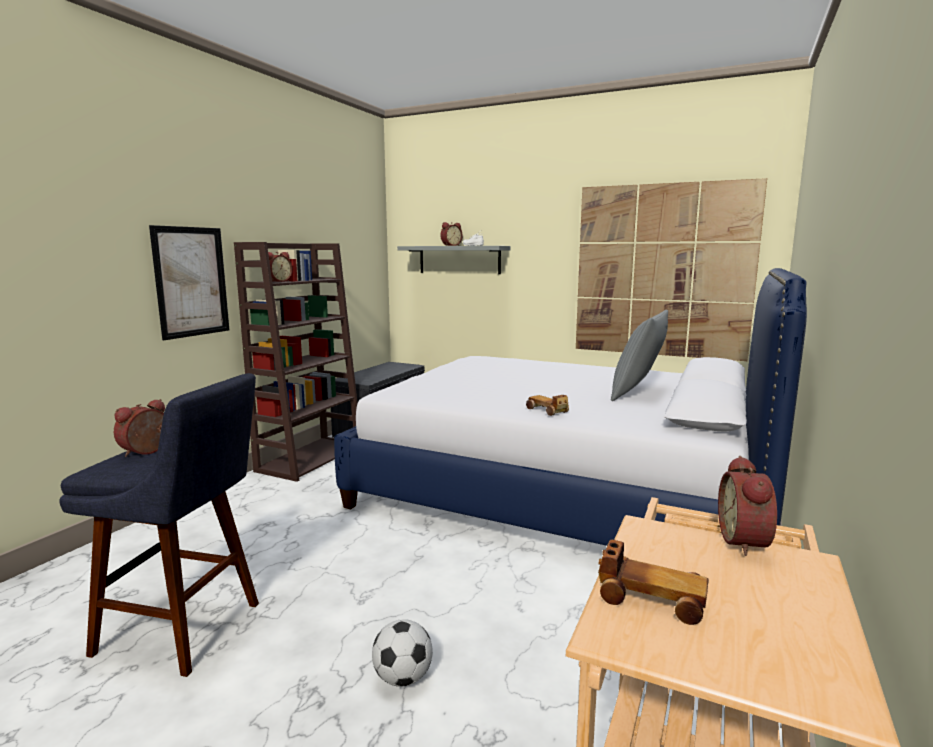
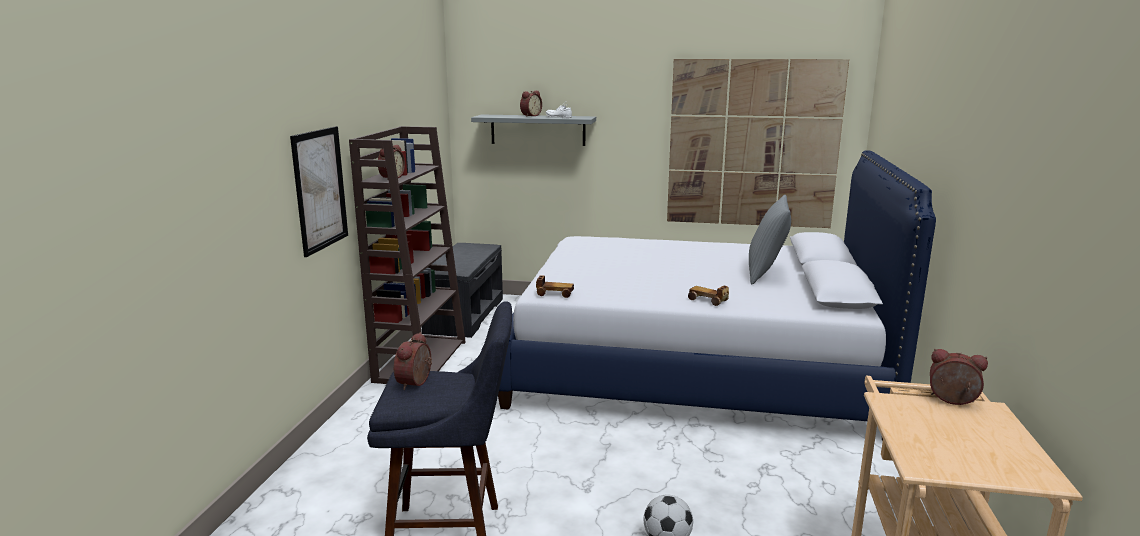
camera: 15 degrees left, 5 degrees up
(650, 598) = (925, 444): toy car -> toy car (554, 293)
(747, 542) = (952, 401): alarm clock -> alarm clock turned 120 degrees clockwise

